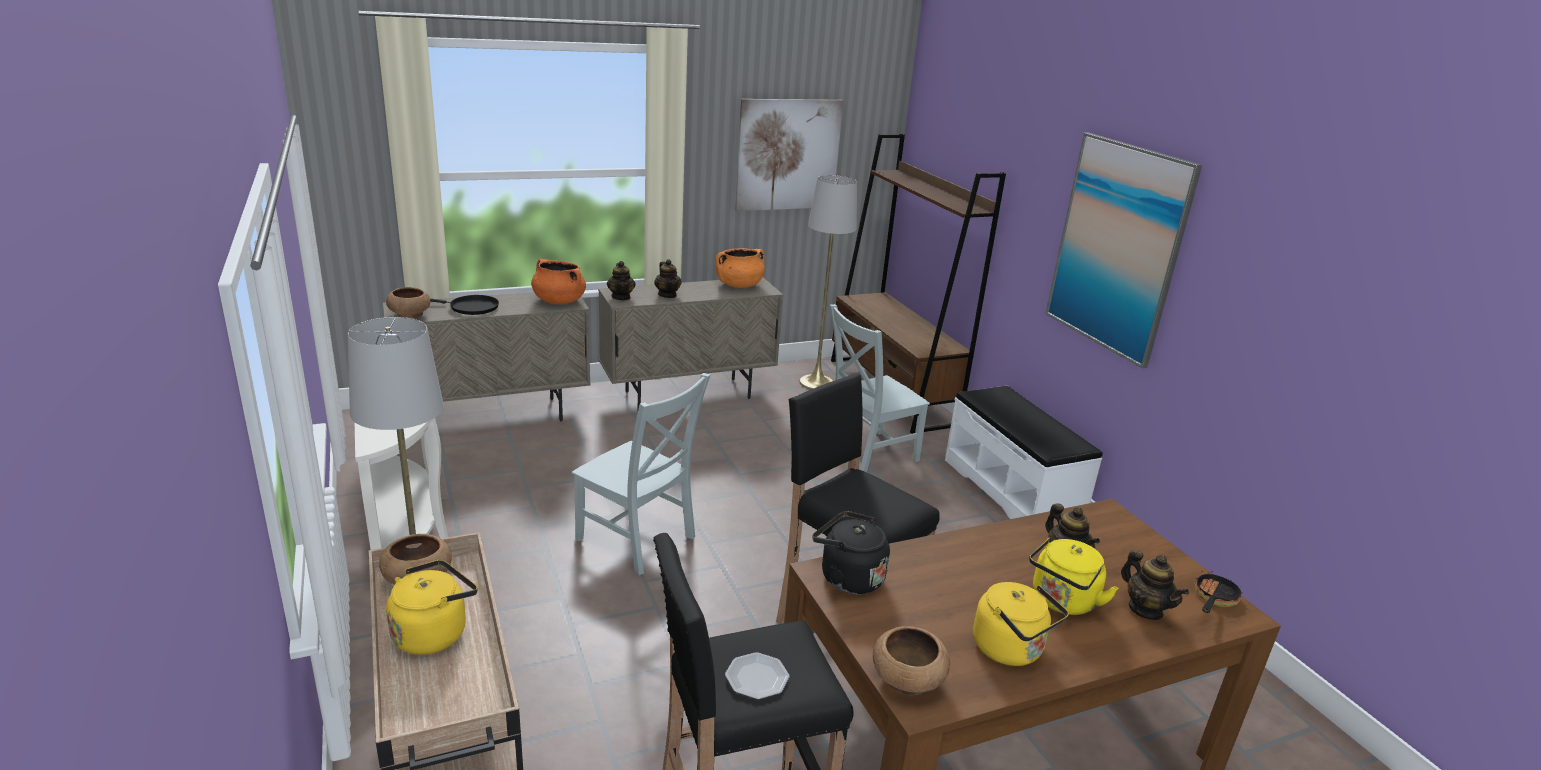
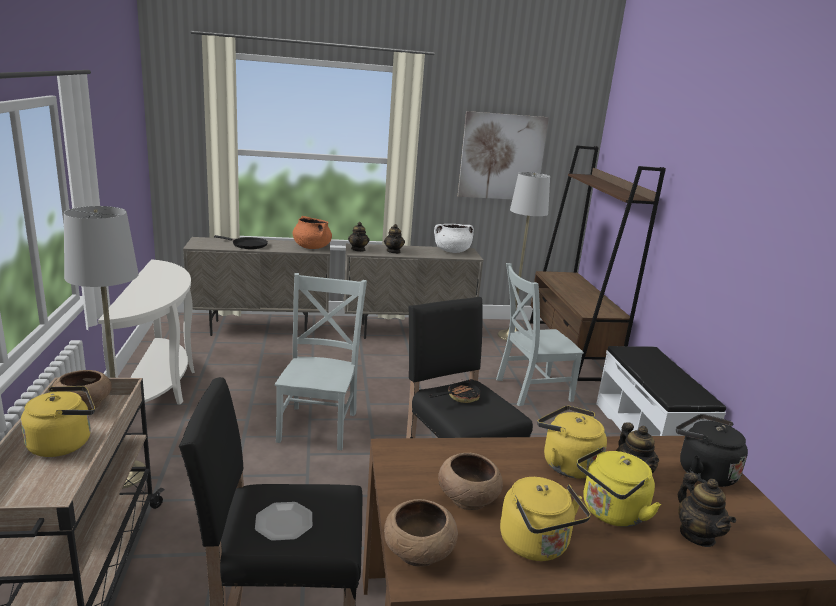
camera: 15 degrees right, 5 degrees down
(410, 315) = (203, 245): brown bowl -> brown bowl (468, 498)
(639, 540) = (319, 425): grey chair -> grey chair turned 135 degrees counterclockwise
(739, 285) = (452, 251): orange cooking pot -> white cooking pot
(847, 577) = (414, 457): black kettle -> black kettle (702, 472)
(999, 556) = (566, 464): none -> yellow kettle
(1117, 247) = (749, 223): picture -> none
(1213, 598) = (778, 538): frying pan -> frying pan (459, 397)

